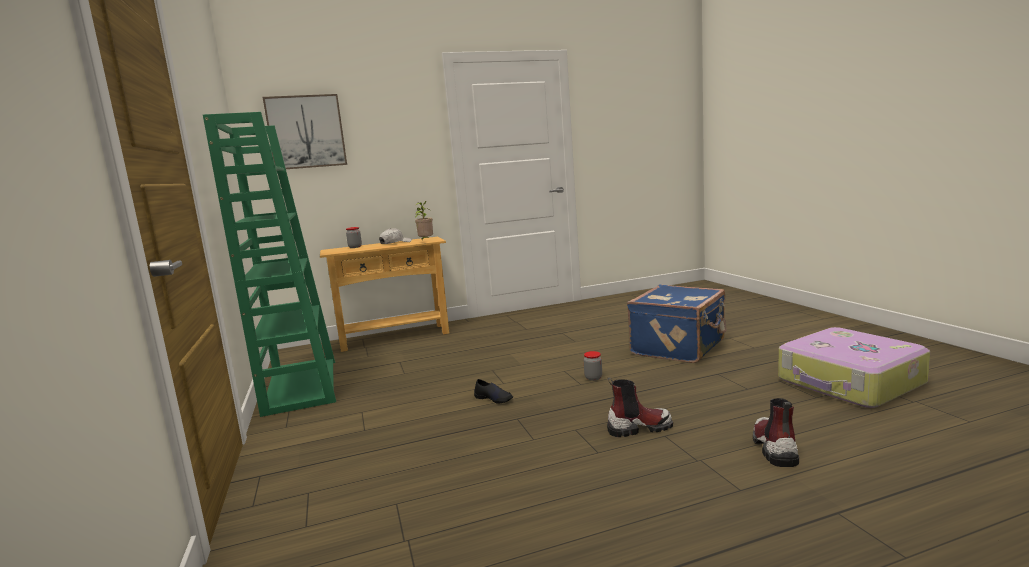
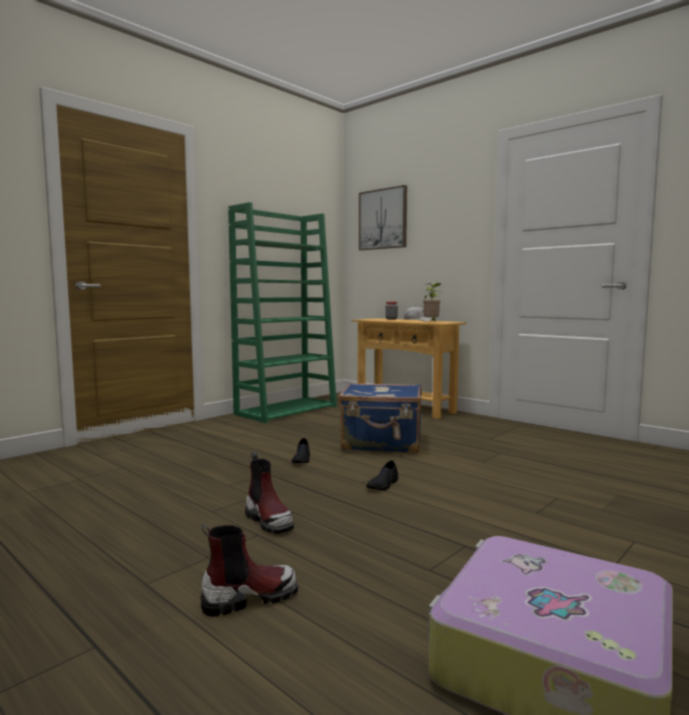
camera: 60 degrees right, 5 degrees down
(593, 378) = (383, 485): jar -> black shoe
(679, 347) = (537, 513): blue suitcase -> blue suitcase (382, 443)

